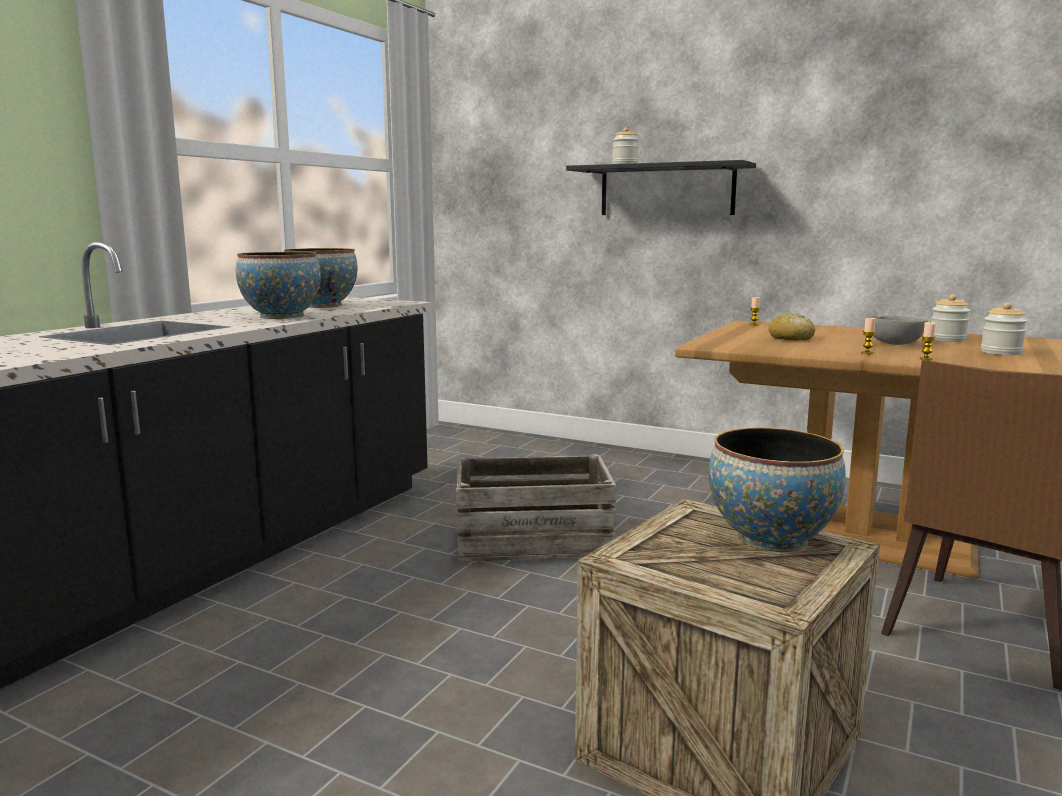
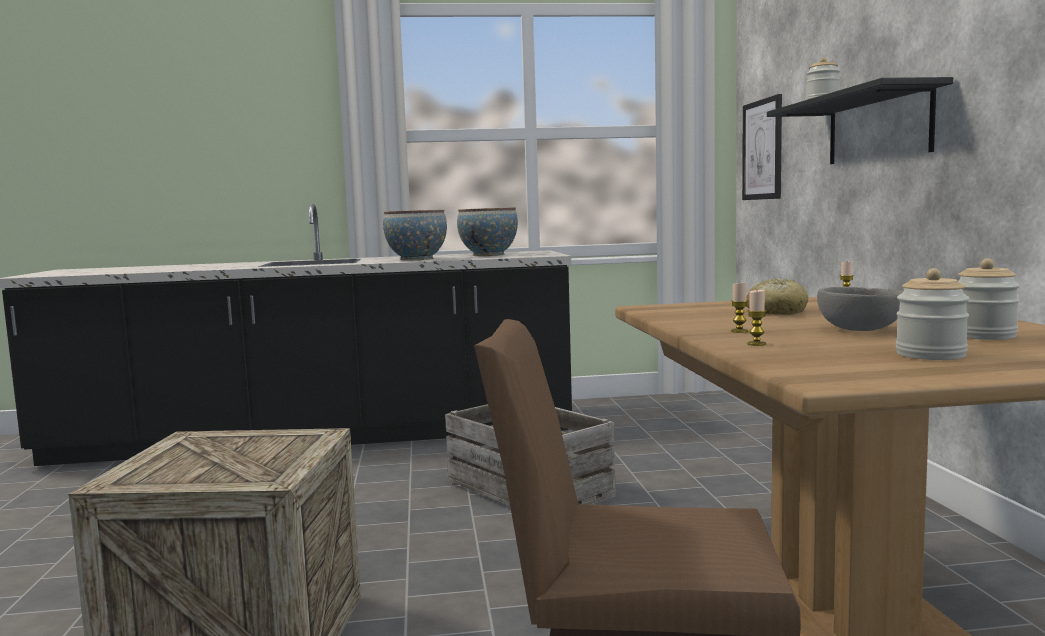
camera: 55 degrees right, 5 degrees down
(486, 194) = (762, 150): none -> picture
(771, 539) = (266, 460): bowl -> none

